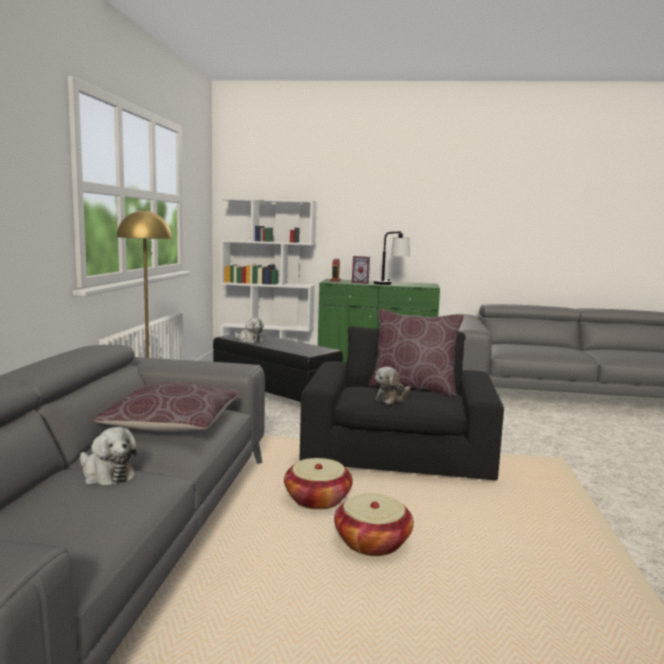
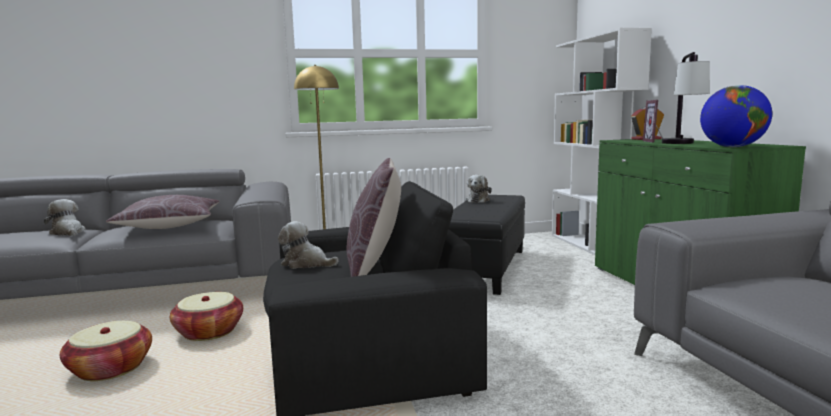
camera: 70 degrees right, 0 degrees up
(106, 475) = (68, 233): plush toy -> plush toy turned 120 degrees clockwise
(428, 286) = (732, 147): none -> globe

